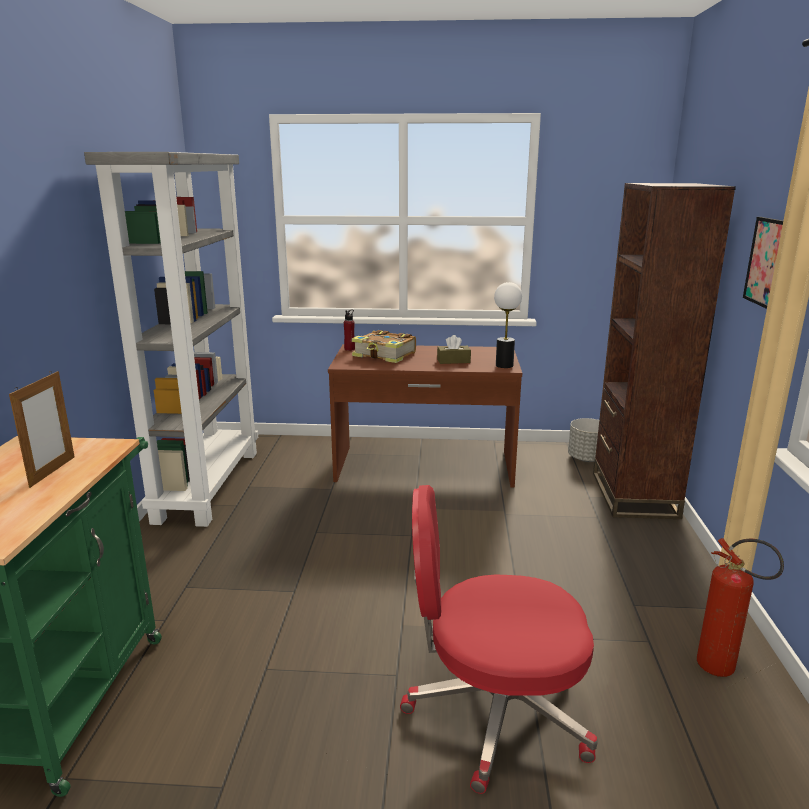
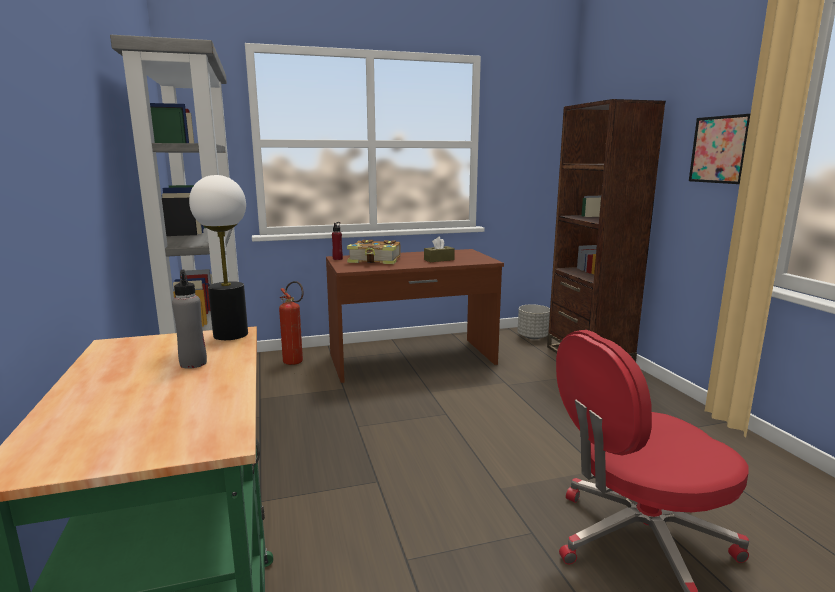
camera: 20 degrees left, 5 degrees down
(52, 471) = (193, 363): picture frame -> grey bottle
(504, 365) = (483, 259): table lamp -> table lamp (230, 334)
(723, 671) = (761, 466): fire extinguisher -> fire extinguisher (296, 363)

